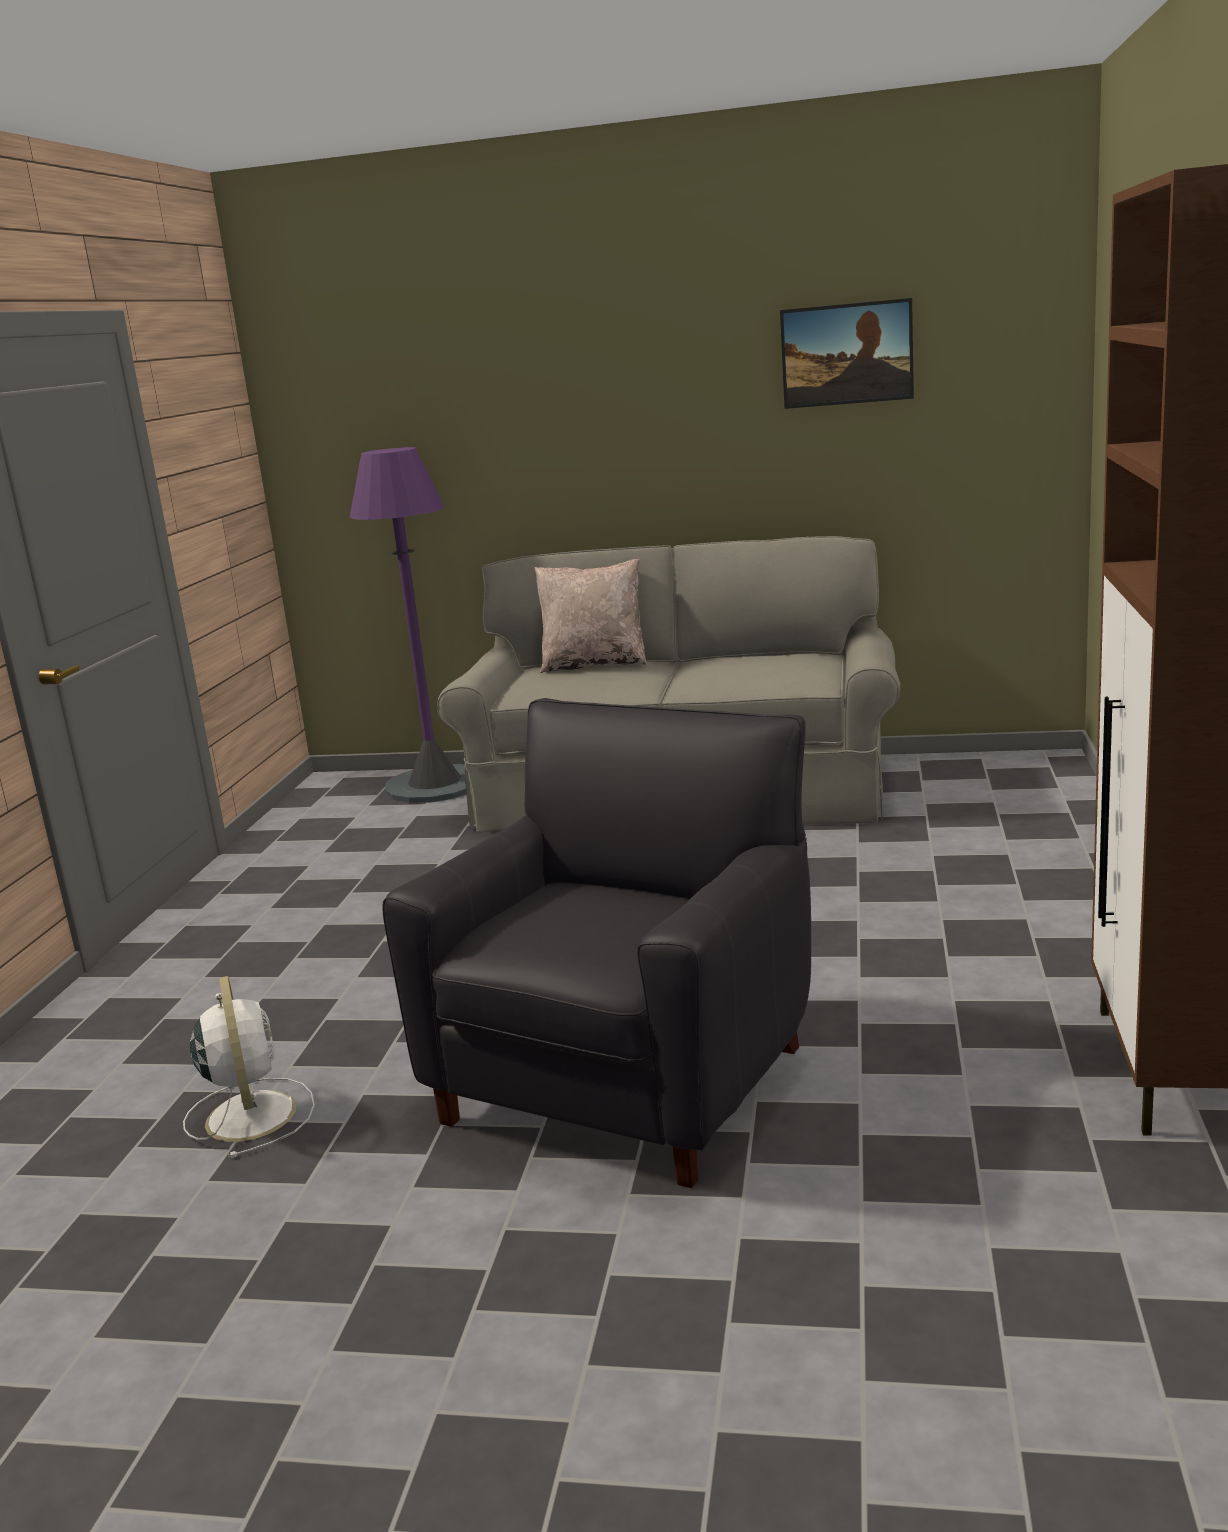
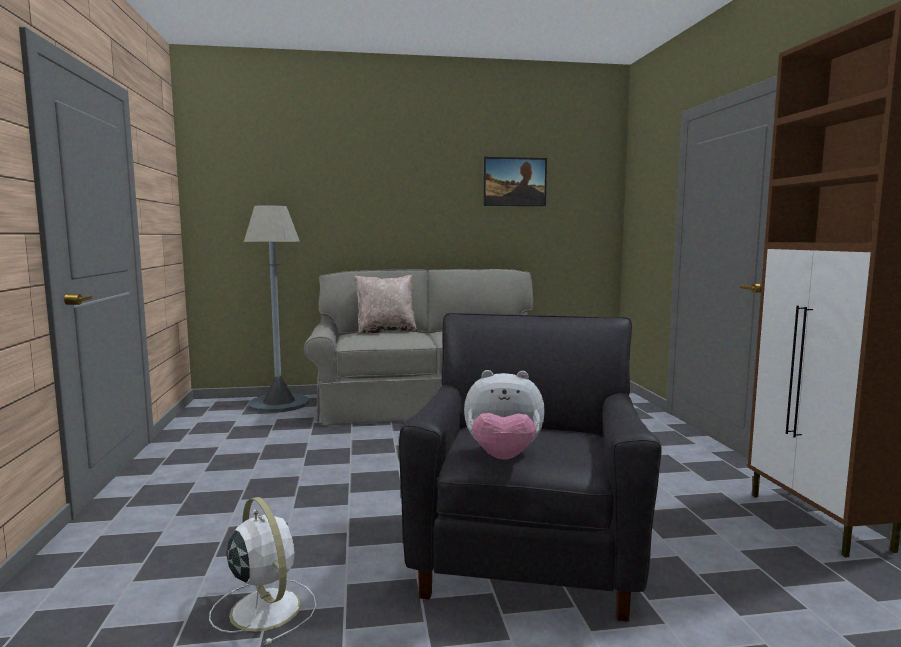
camera: 20 degrees left, 10 degrees down
(435, 785) = (279, 403): purple floor lamp -> grey floor lamp
(525, 947) = (503, 457): none -> plush toy

